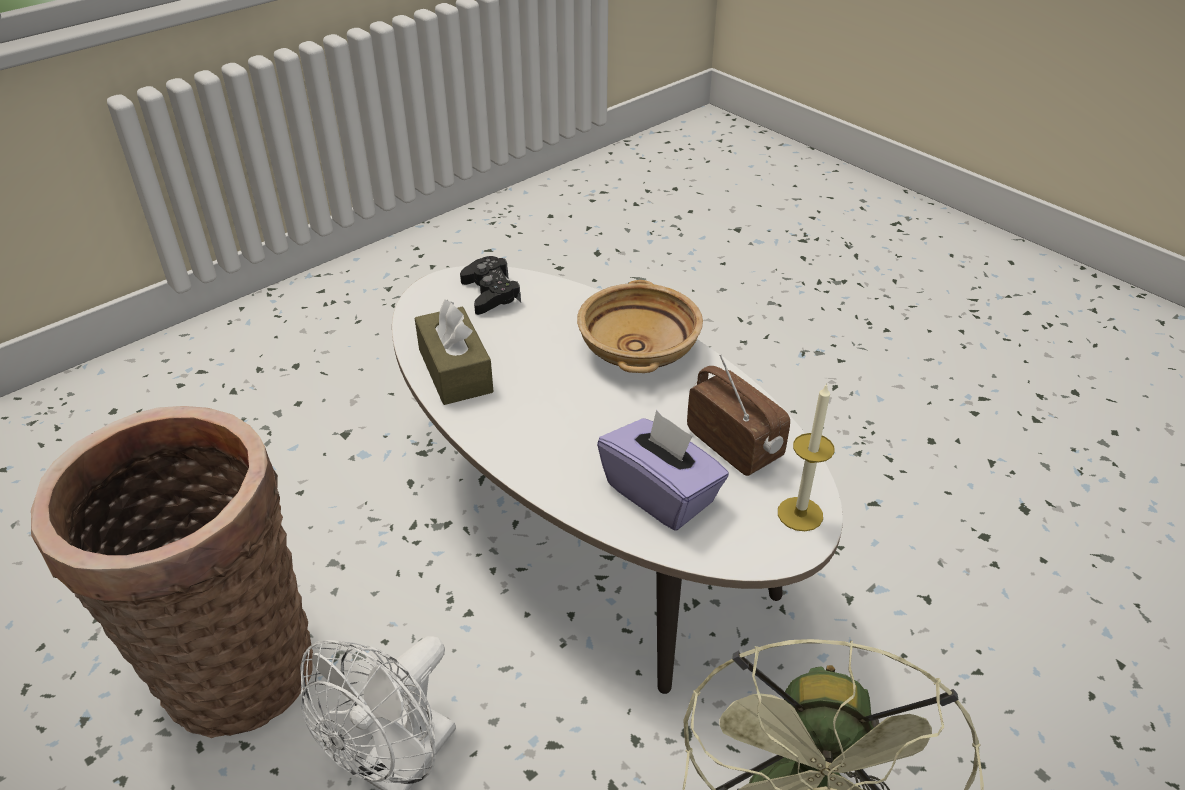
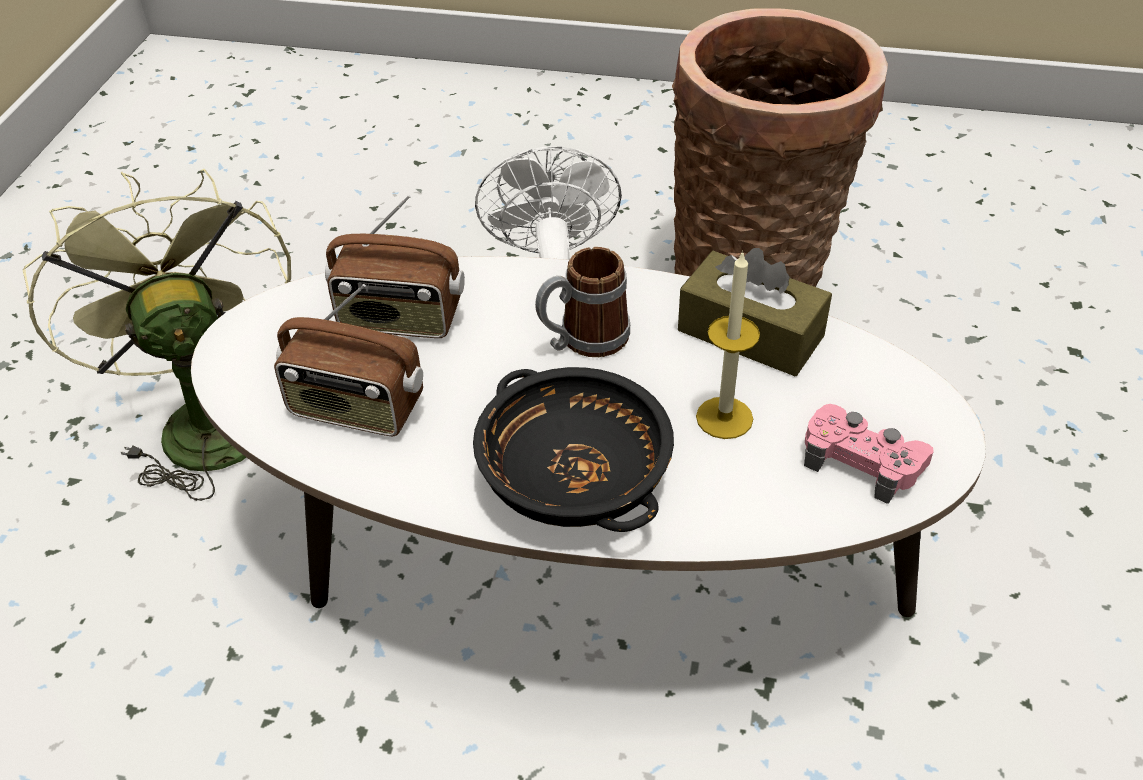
camera: 145 degrees right, 5 degrees up
(490, 293) = (862, 460): black game controller -> pink game controller
(555, 416) = (583, 340): none -> mug
(639, 350) = (572, 478): beige bowl -> black bowl
(661, 494) = (400, 320): purple tissue box -> radio
(800, 514) = (242, 369): candle -> candle (724, 418)

